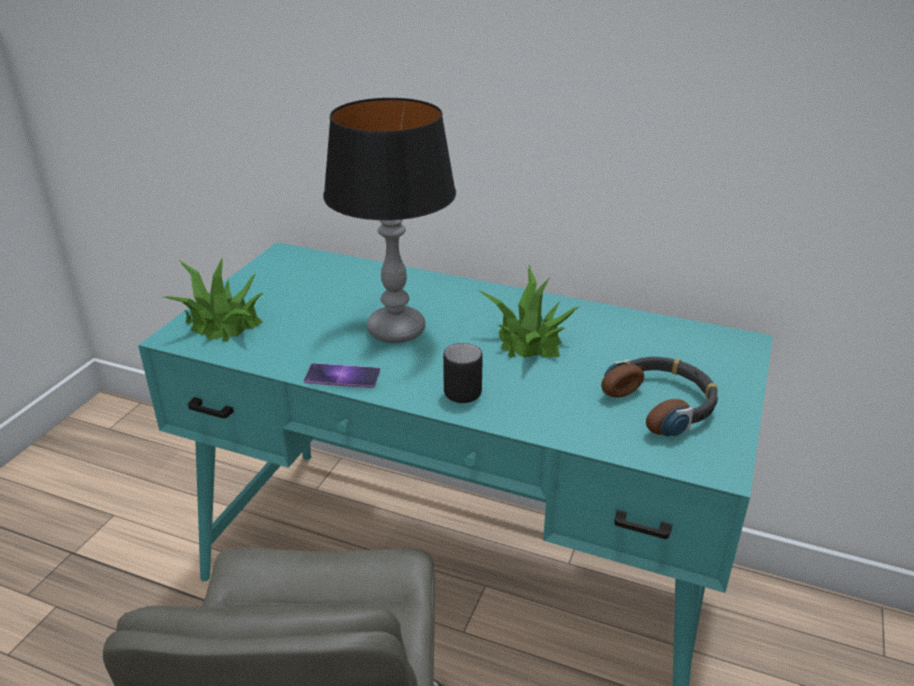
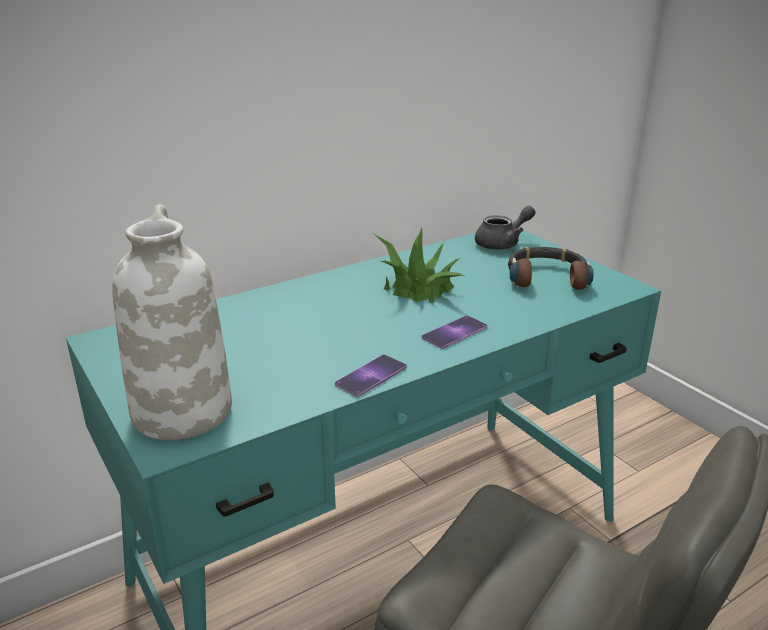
camera: 55 degrees left, 5 degrees down
(223, 321) = (181, 410): potted plant -> white vase
(396, 330) = (330, 331): table lamp -> none
(464, 389) = (454, 332): black mug -> phone
(708, 349) = (503, 243): none -> grey teapot

